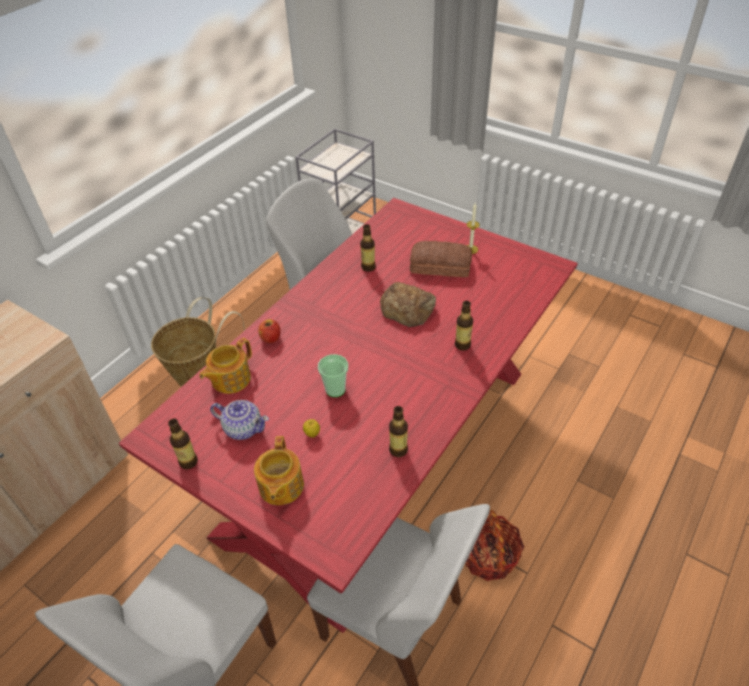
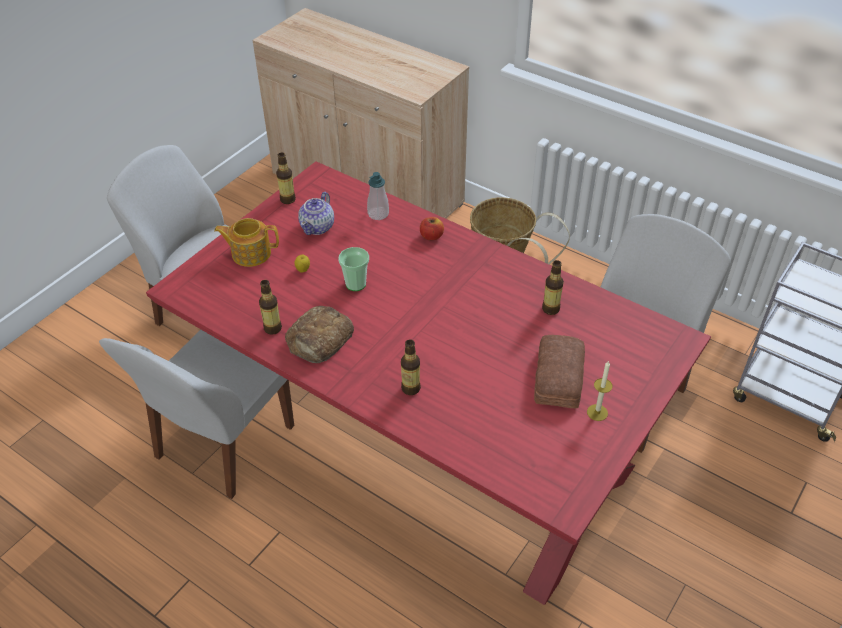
camera: 90 degrees right, 0 degrees up
(230, 379) = (378, 214): teapot -> soap dispenser
(407, 308) = (475, 342): bread -> bread (319, 340)
(488, 556) = (275, 530): basket -> none

